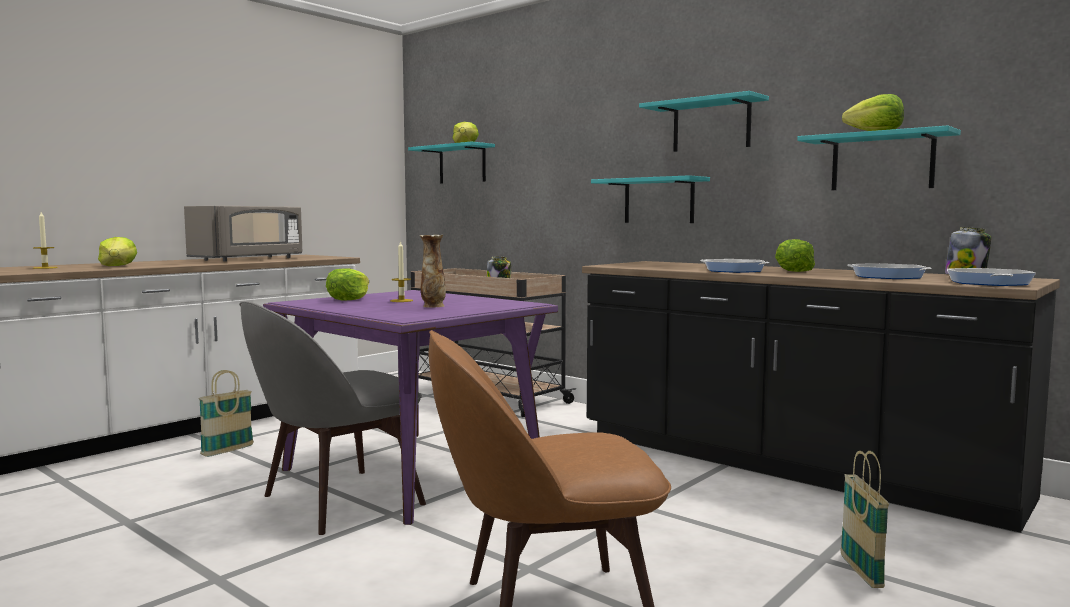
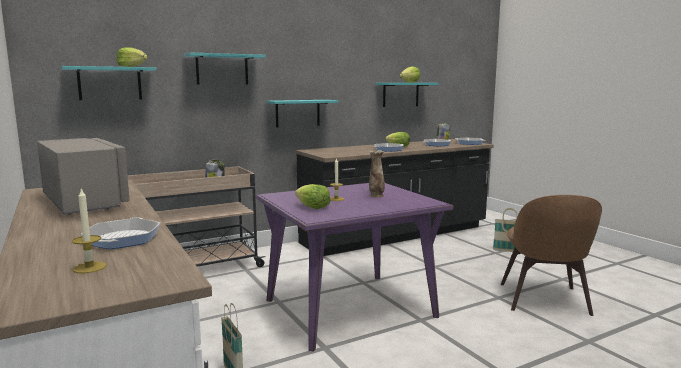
camera: 70 degrees left, 5 degrees up
(118, 266) = (123, 239): lettuce -> frying pan
(336, 501) = (392, 334): grey chair -> none
(711, 125) = (327, 71): turquoise shelf -> turquoise shelf (222, 69)

